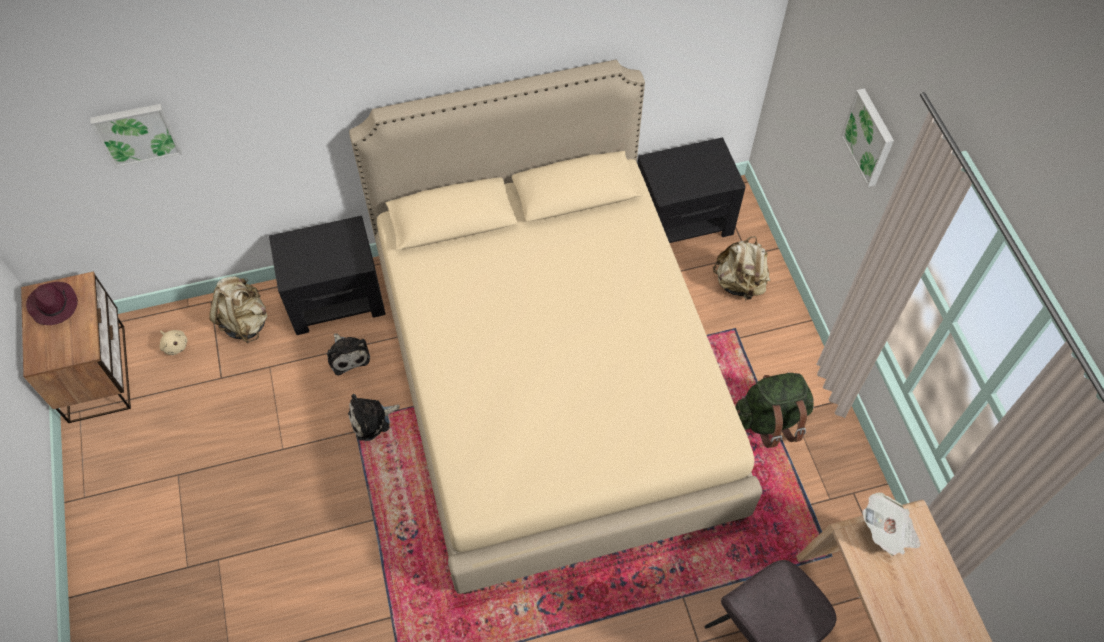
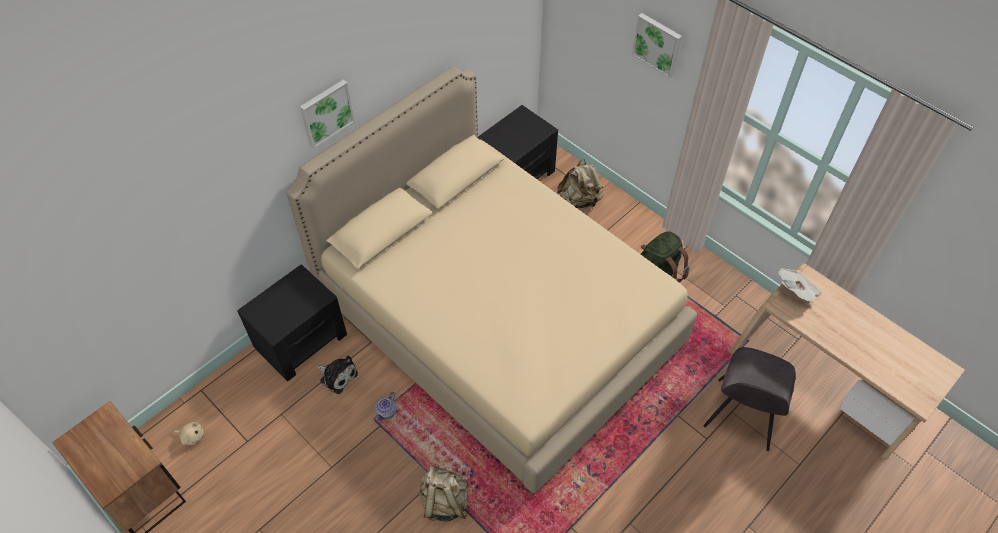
camera: 30 degrees left, 5 degrees down
(53, 305) = (91, 442): purple hat -> none
(137, 133) = (128, 257): picture -> picture (326, 112)
(245, 322) = (240, 391): beige backpack -> beige backpack (444, 502)
(372, 420) = (386, 411): plush toy -> teapot

